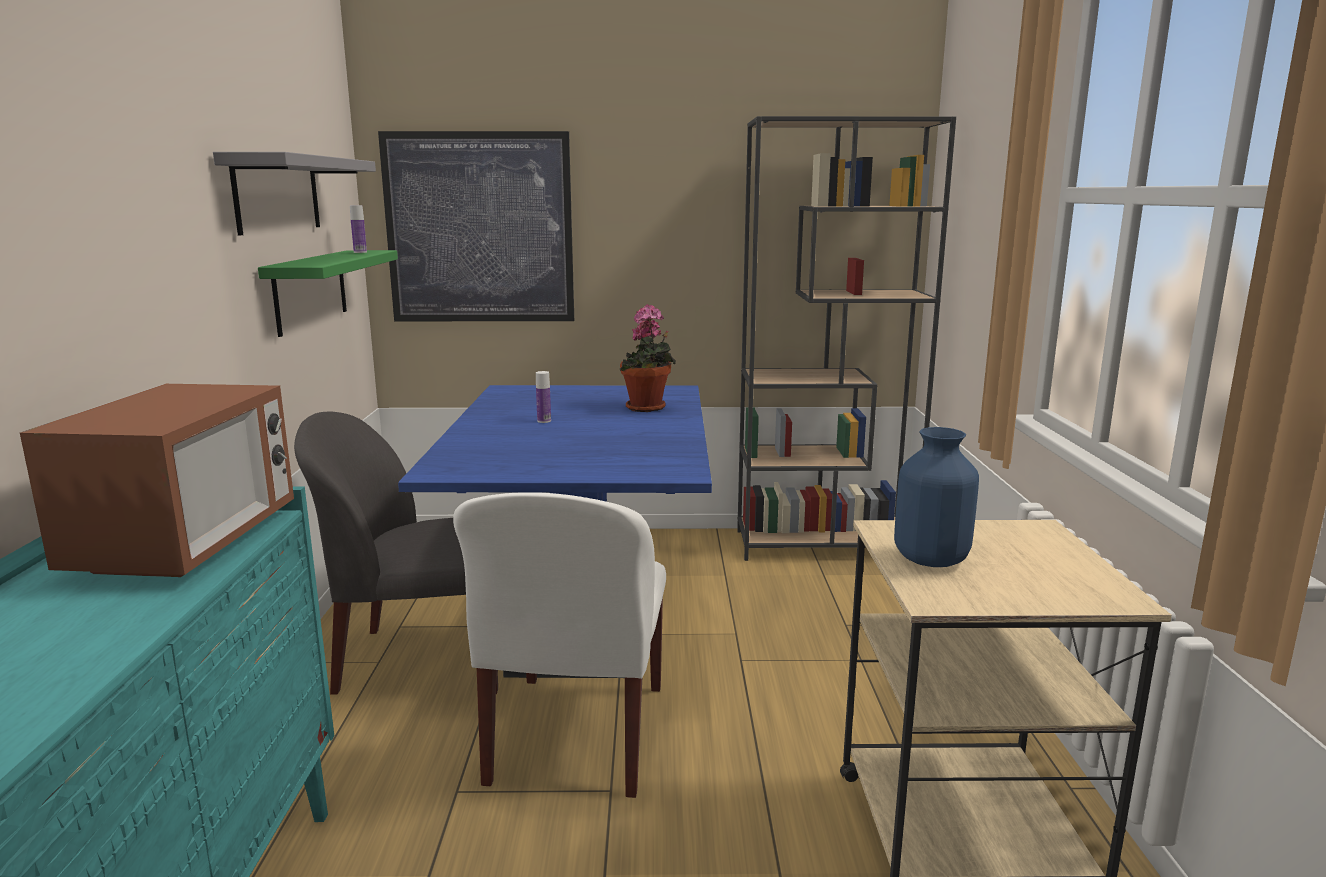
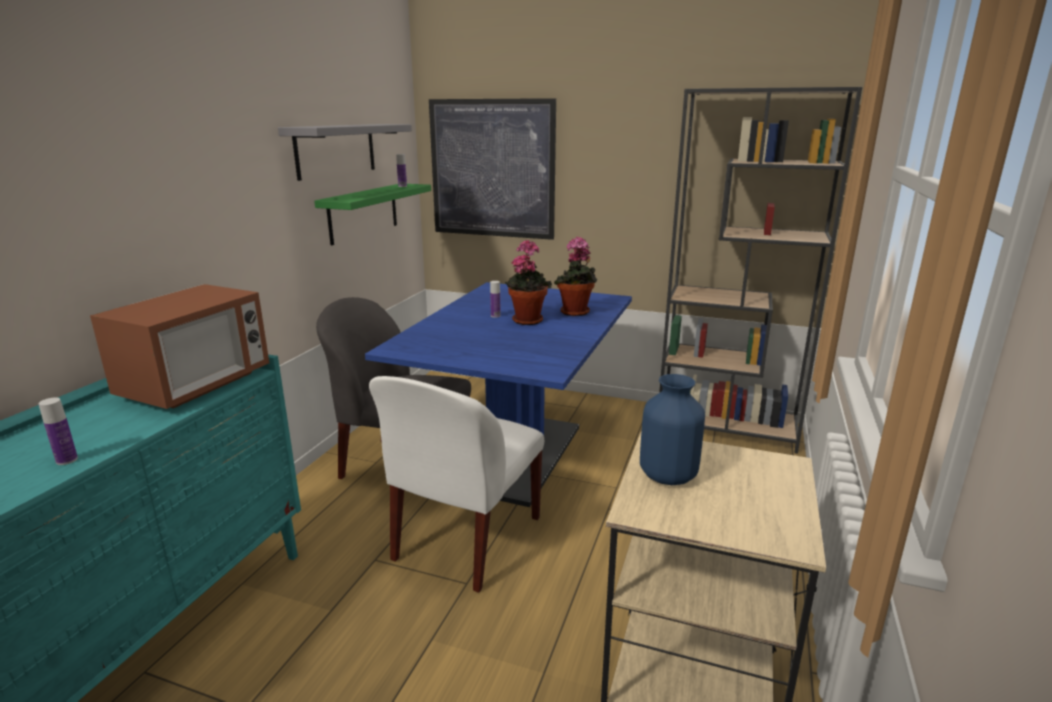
camera: 20 degrees right, 5 degrees up
(59, 672) = (67, 460): none -> bottle
(592, 421) = (527, 319): none -> potted plant

